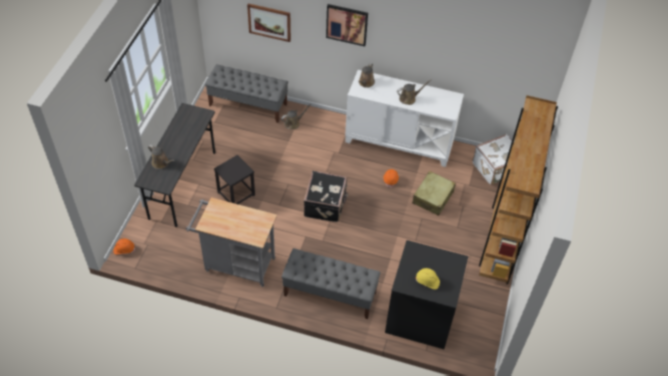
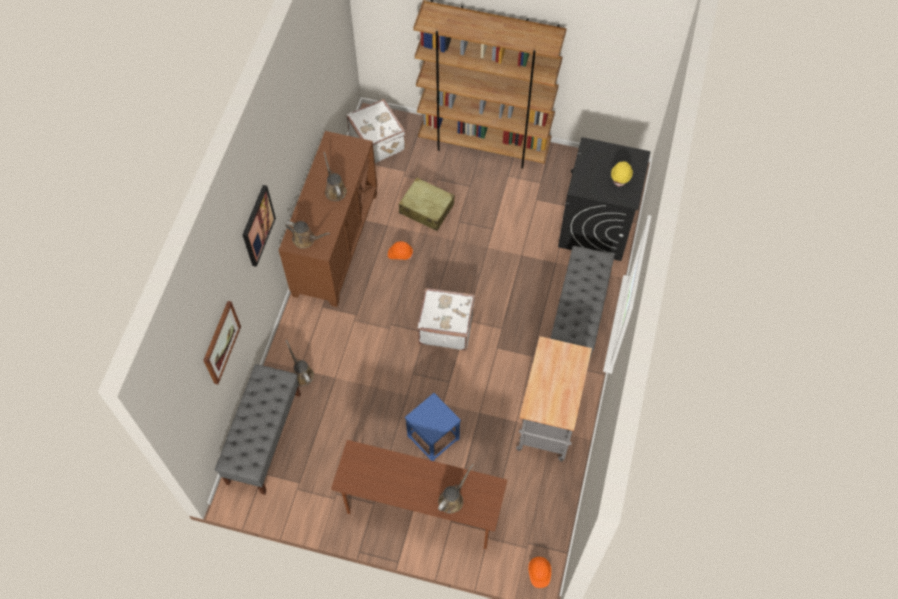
camera: 90 degrees left, 10 degrees up
(182, 184) = (421, 511): grey desk -> brown desk
(236, 194) = (433, 437): black stool -> blue stool
(326, 205) = (446, 326): black suitcase -> white suitcase
(399, 141) = (335, 243): white cabinet -> brown cabinet

